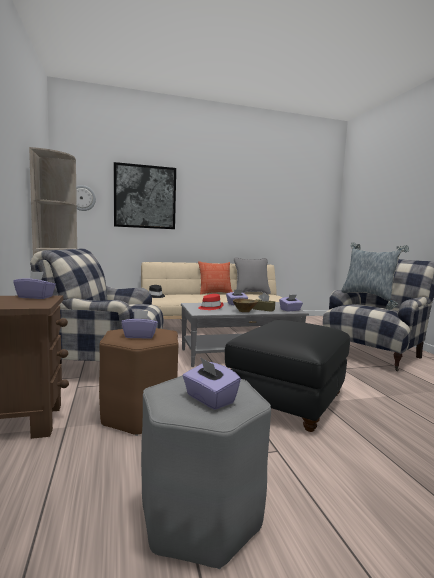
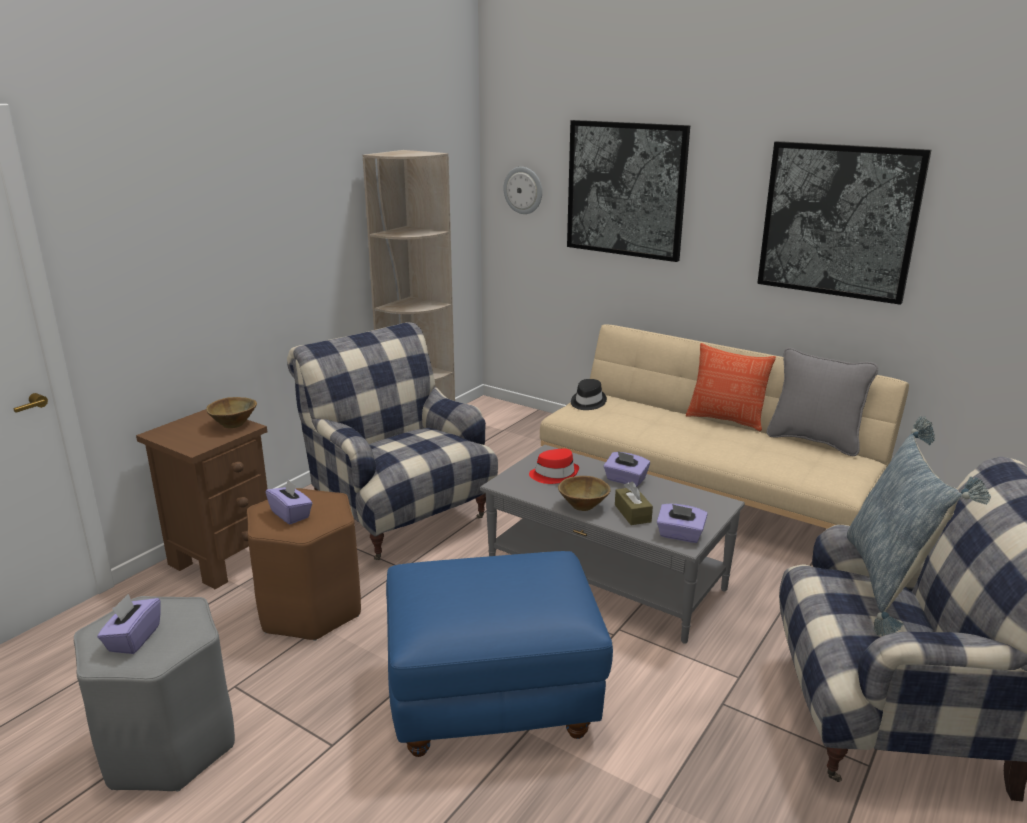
camera: 50 degrees right, 15 degrees up
(35, 297) = (233, 424): purple tissue box -> brown bowl
(239, 208) = (838, 221): none -> picture
(288, 399) = (493, 695): black ottoman -> blue ottoman

